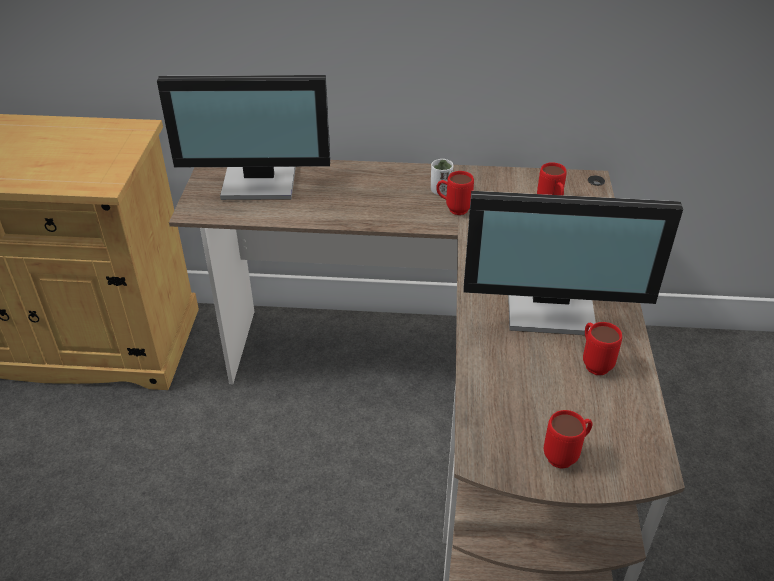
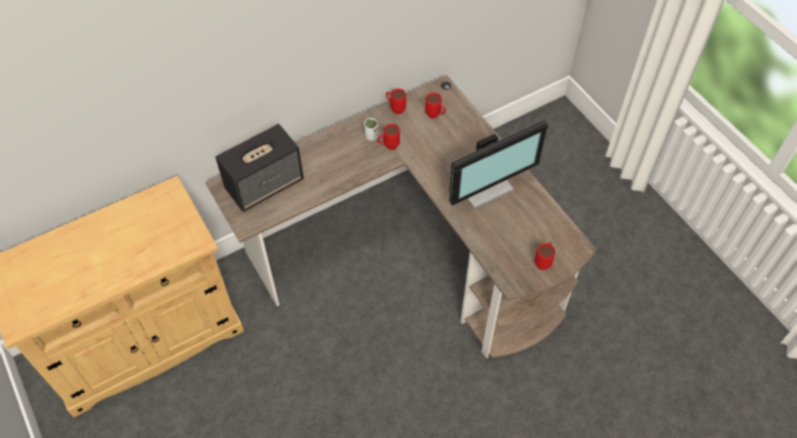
camera: 35 degrees left, 15 degrees up
(260, 182) = (265, 184): monitor -> speaker
(593, 363) = (522, 206): red mug -> red mug (395, 108)

